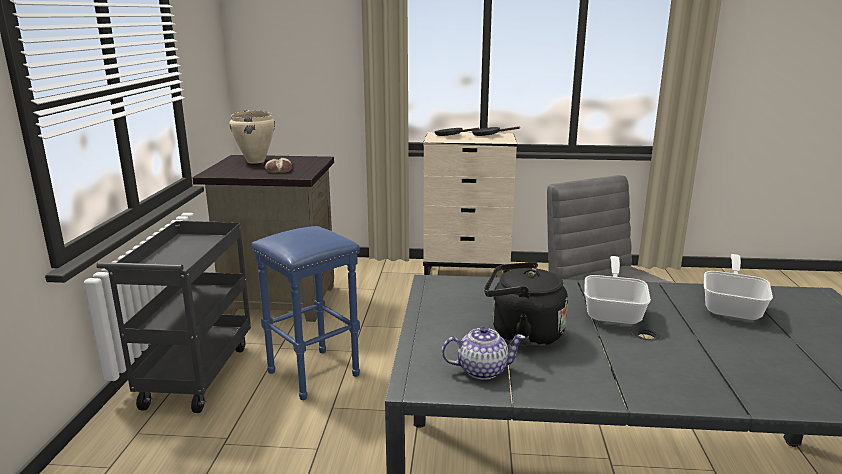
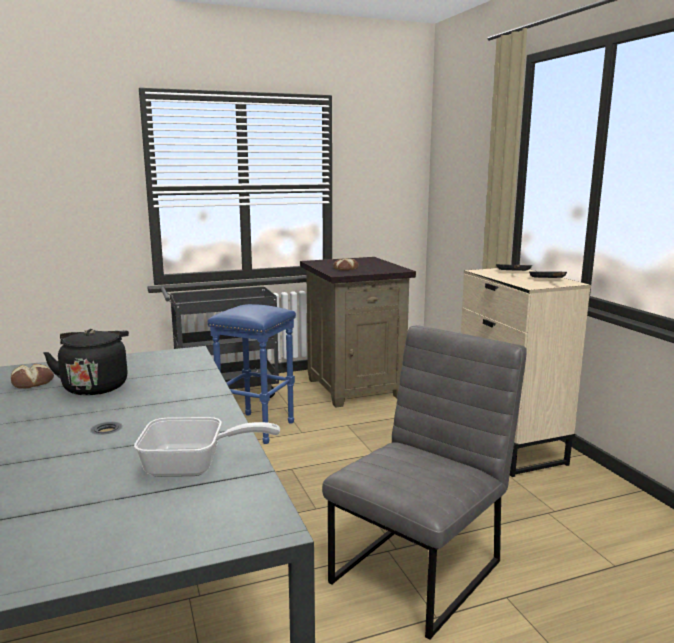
camera: 65 degrees right, 5 degrees down
(256, 161) = (363, 262): beige cooking pot -> none
(481, 370) = (33, 382): teapot -> bread
(614, 310) = (155, 411): frying pan -> none

